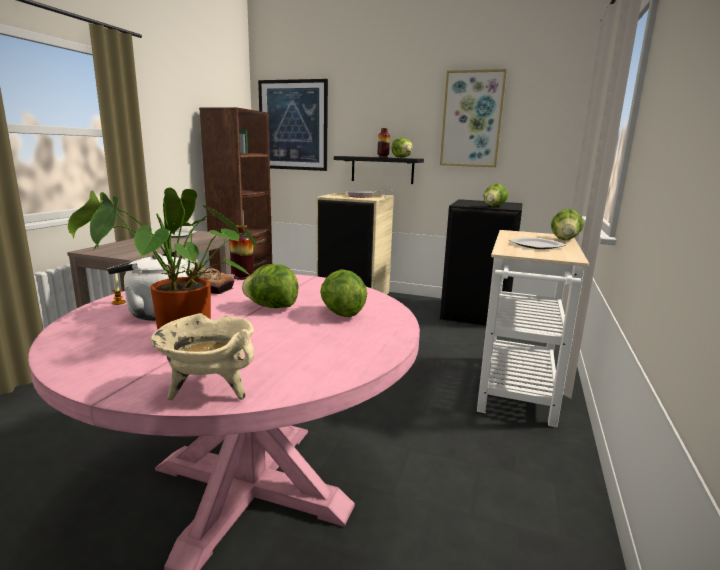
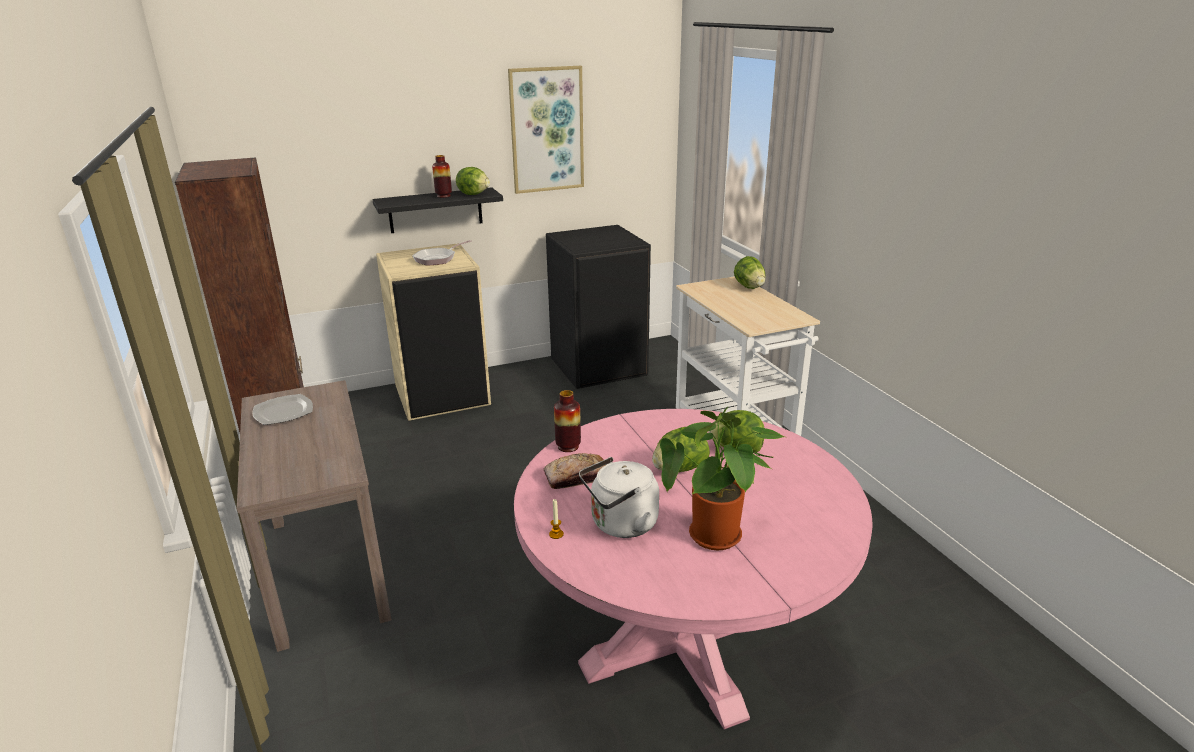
camera: 40 degrees left, 10 degrees up
(209, 390) = (817, 557): beige cooking pot -> none
(293, 125) = (272, 162): picture -> none
(494, 206) = (615, 244): lettuce -> none
(537, 245) = (750, 306): plate -> none

